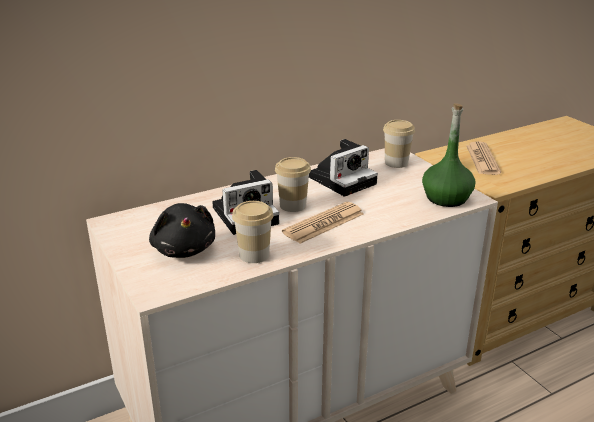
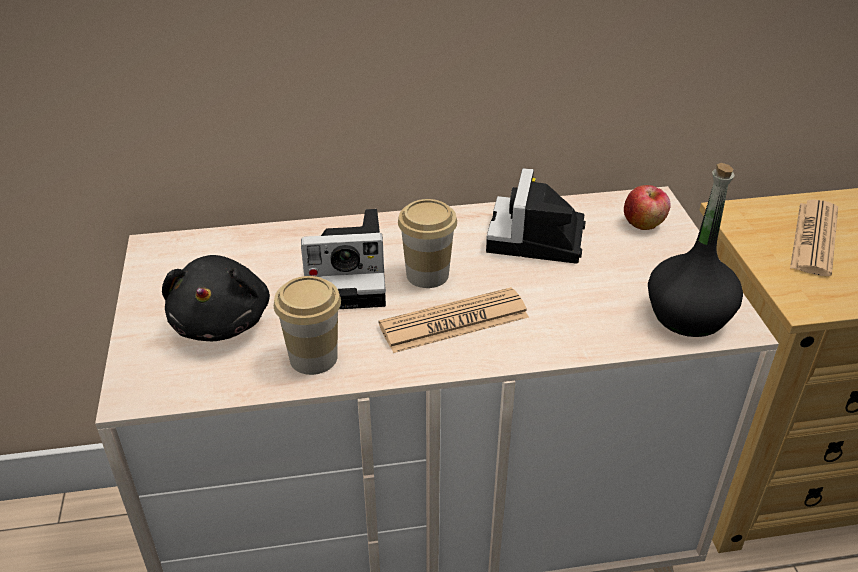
camera: 20 degrees right, 10 degrees up
(343, 179) = (536, 240): camera -> camera turned 120 degrees clockwise
(396, 163) = (644, 223): cup -> apple
(446, 198) = (688, 315): green bottle -> black bottle

